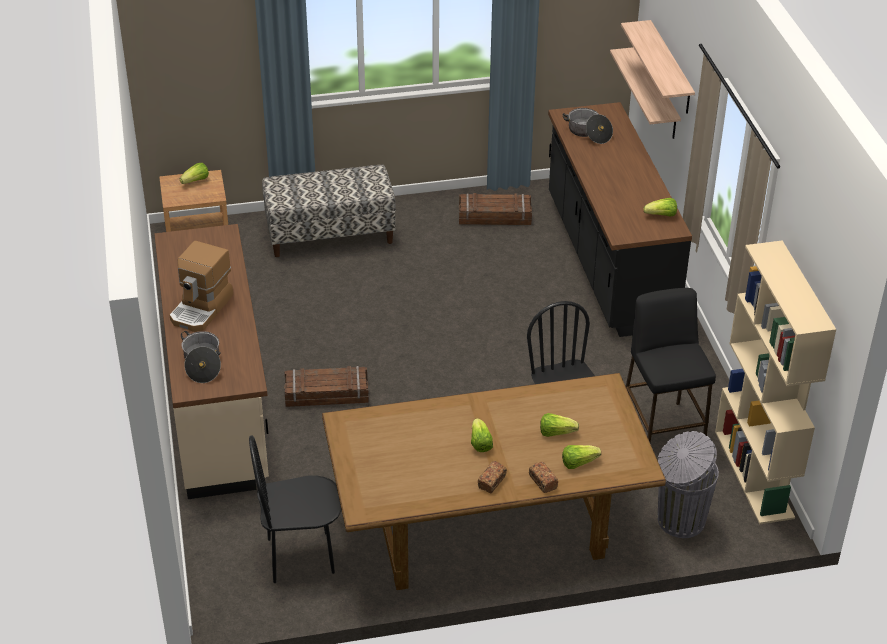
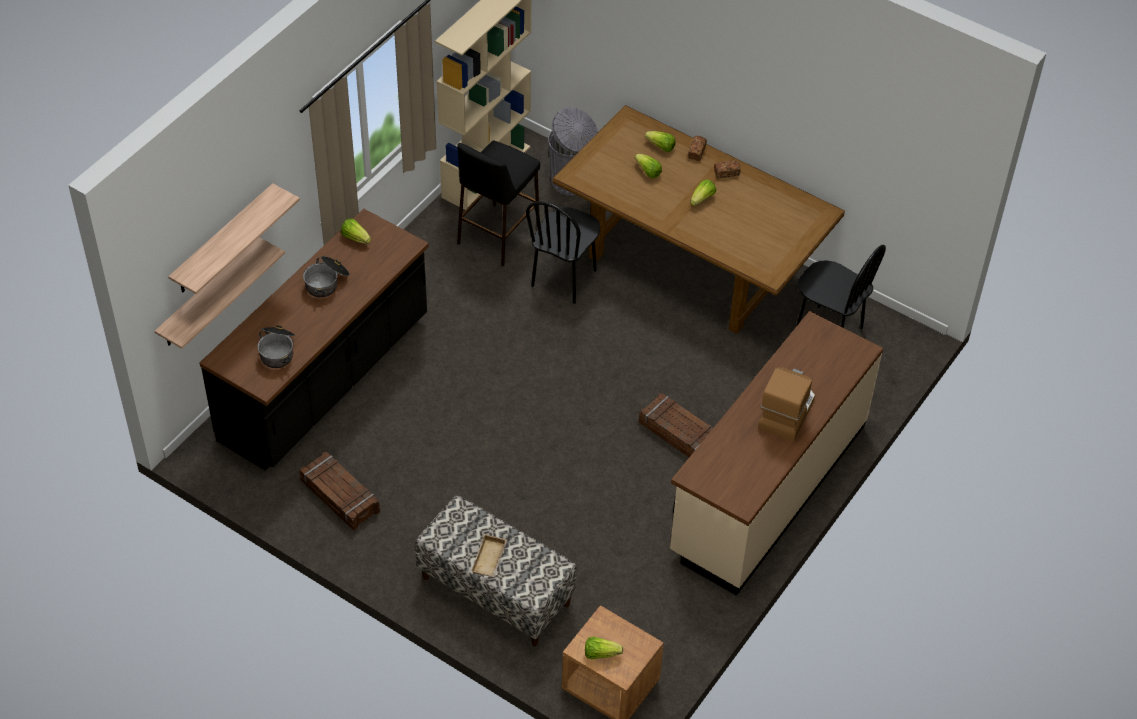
camera: 135 degrees left, 10 degrees up
(202, 308) = (785, 412): coffee machine -> coffee machine turned 45 degrees counterclockwise
(202, 364) = (833, 363): cooking pot -> cooking pot (327, 282)
(325, 182) = (490, 559): none -> beige tray

